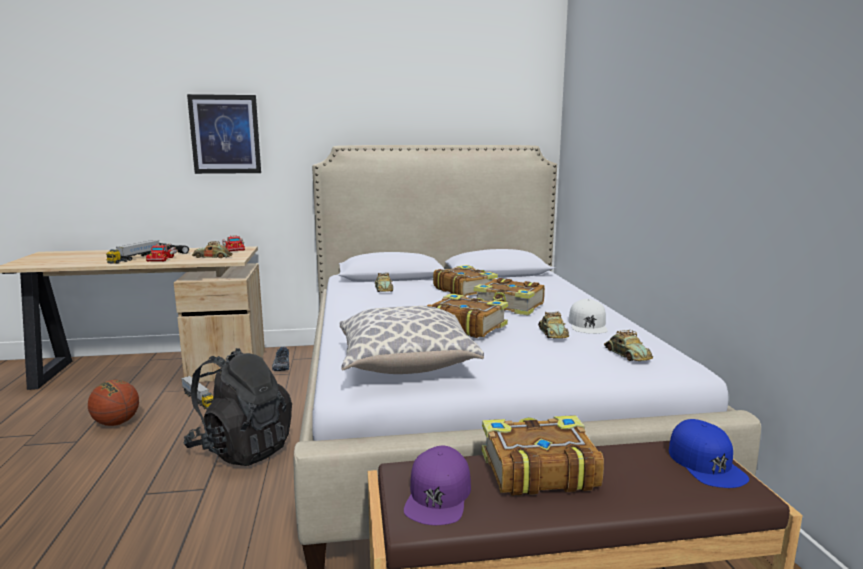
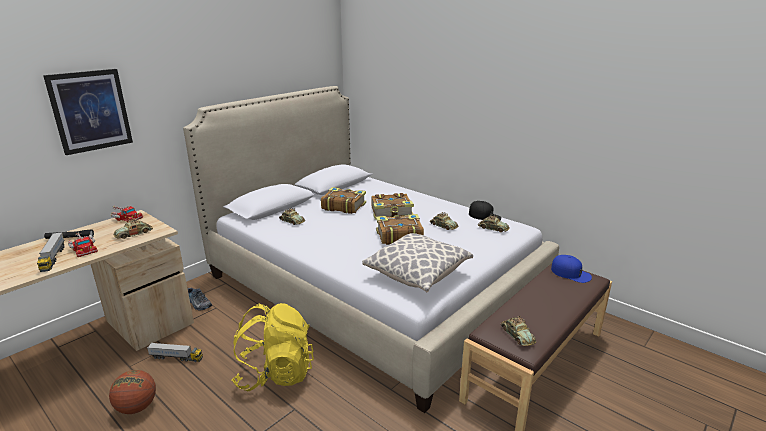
camera: 40 degrees left, 10 degrees up
(242, 449) = (275, 374): black backpack -> yellow backpack
(438, 495) = (517, 335): purple cap -> toy car
(537, 469) = (529, 304): book -> none
(588, 324) = (448, 214): white cap -> none
(643, 339) = (484, 216): none -> black cap

